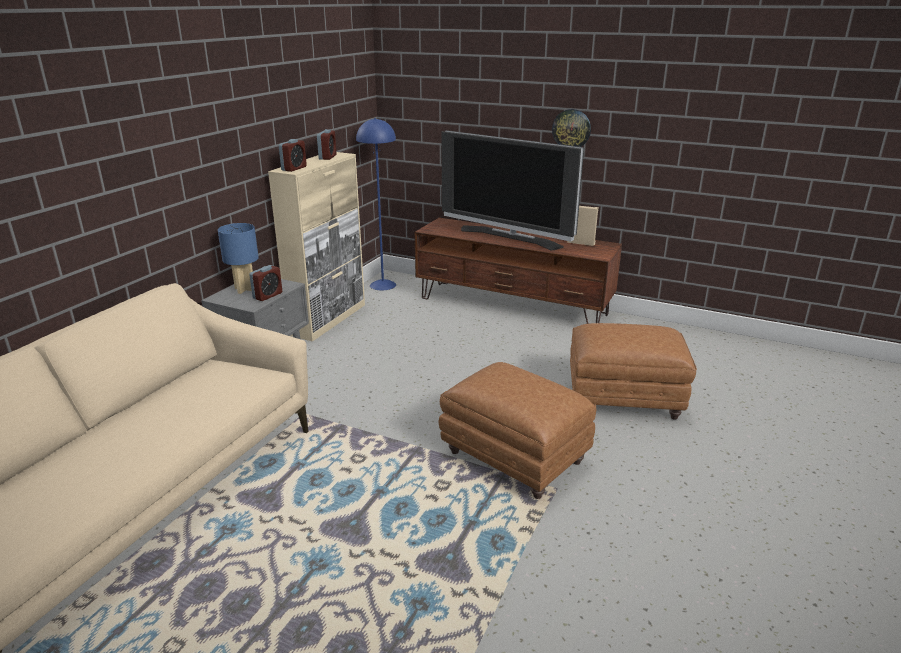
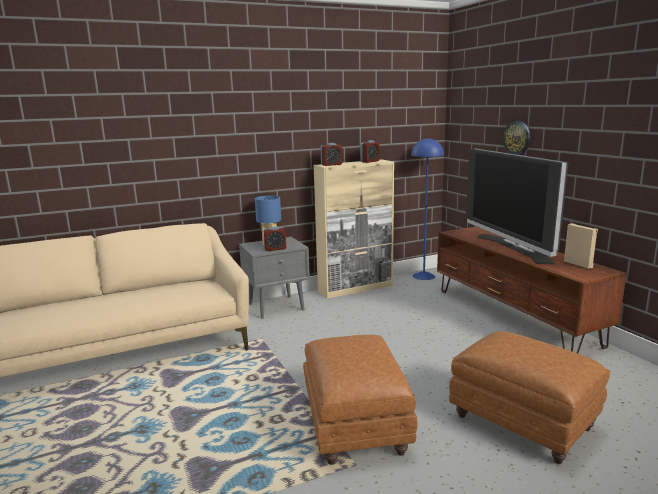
camera: 40 degrees right, 10 degrees down
(571, 129) = (585, 149): wall clock -> wall clock (517, 138)

